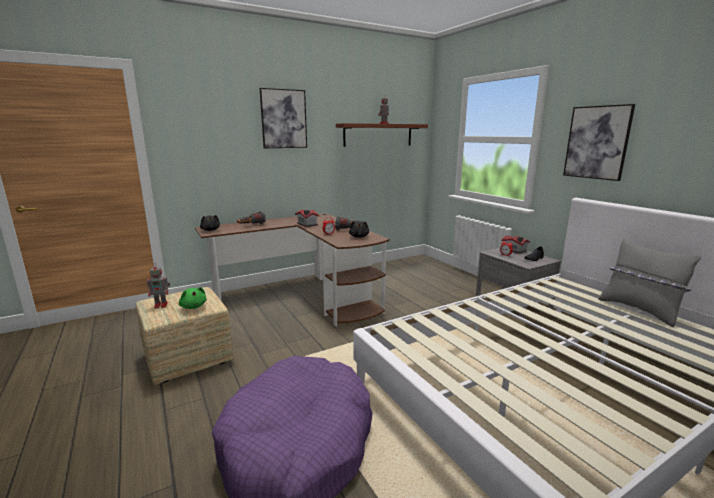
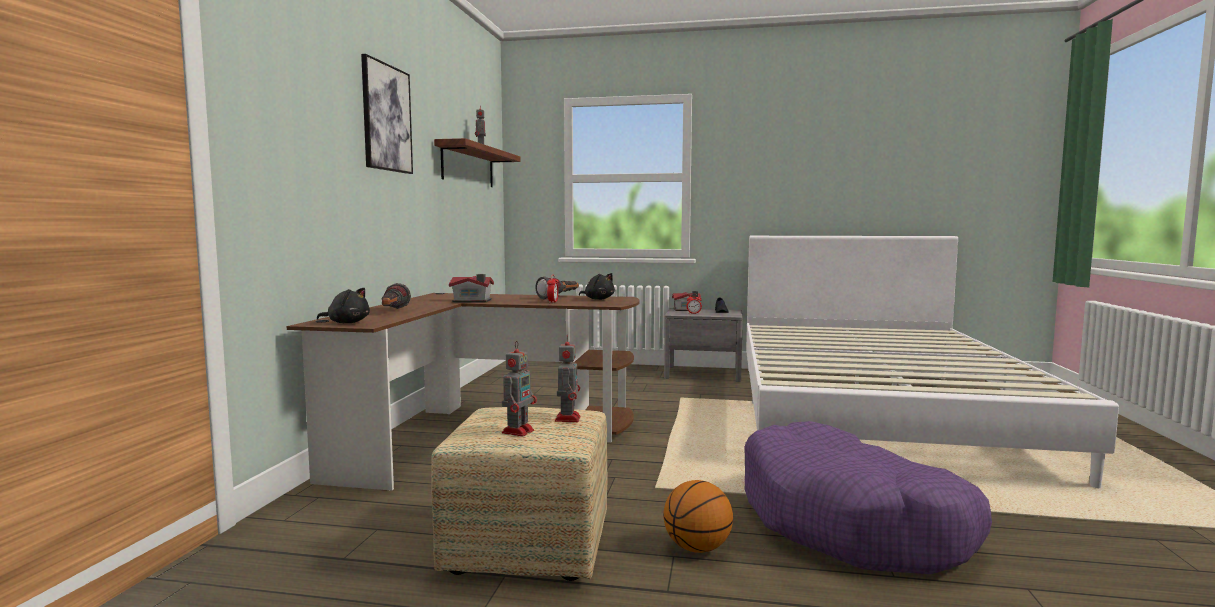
camera: 50 degrees left, 10 degrees down
(193, 306) = (568, 418): green plush toy -> toy robot
(217, 401) = (696, 548): none -> basketball
(597, 142) = (760, 177): picture -> none
(639, 310) = (852, 330): grey pillow -> none

